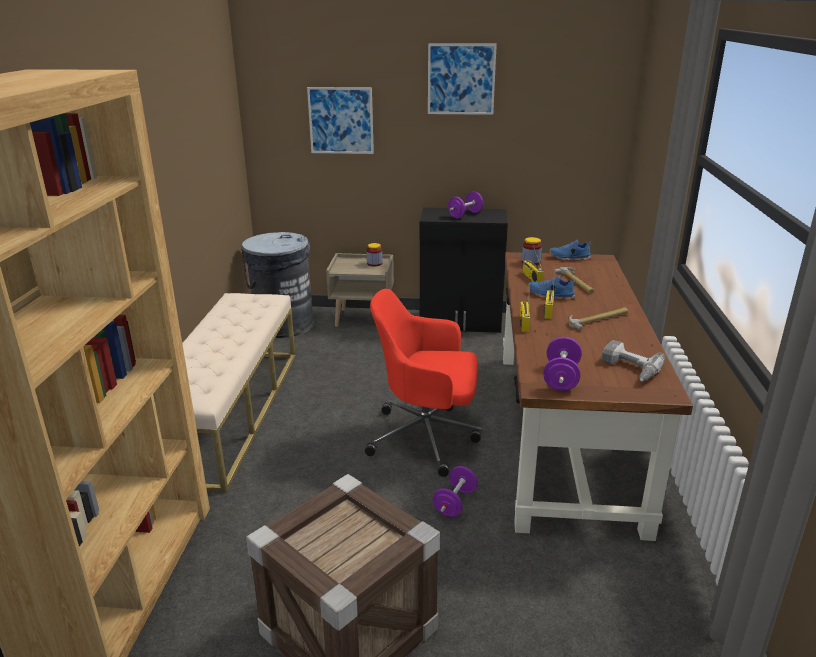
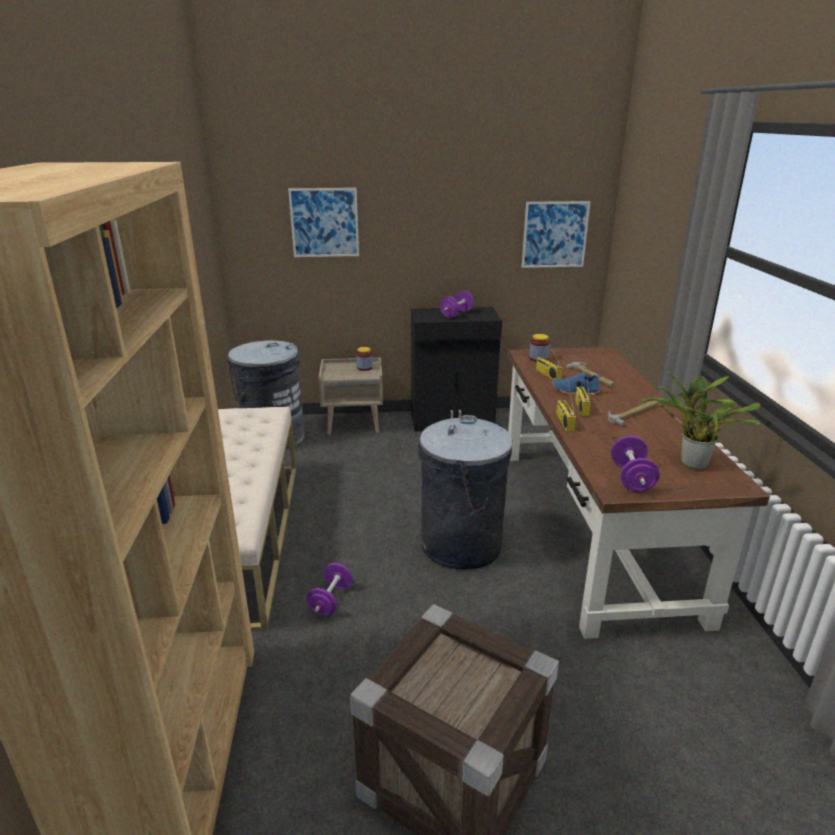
camera: 10 degrees left, 0 degrees up
(426, 437) = (460, 545): red office chair -> grey trash can
(455, 503) = (513, 613): purple dumbbell -> purple dumbbell (331, 600)
(461, 79) = (447, 178): picture -> picture (555, 234)
(569, 258) = (573, 352): blue shoe -> none
(628, 369) = (689, 462): power drill -> potted plant

